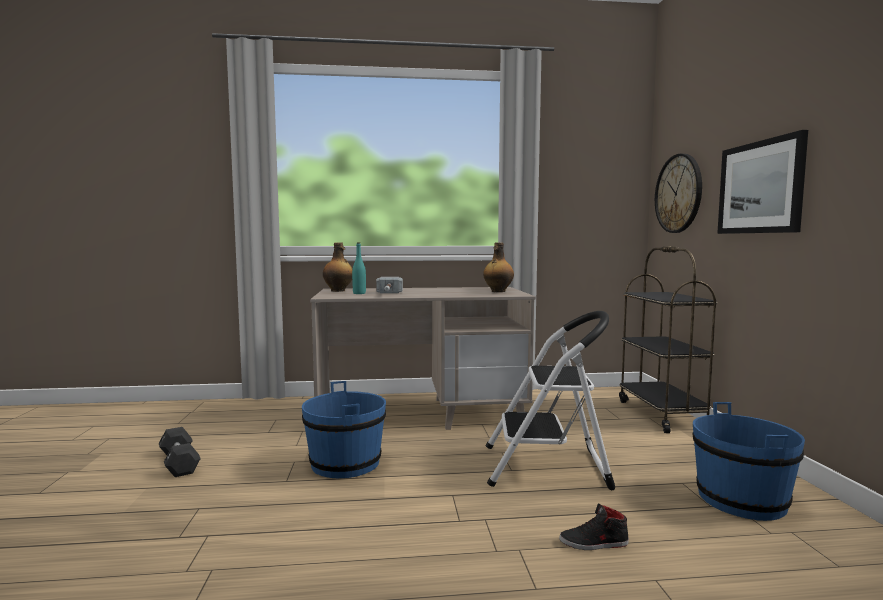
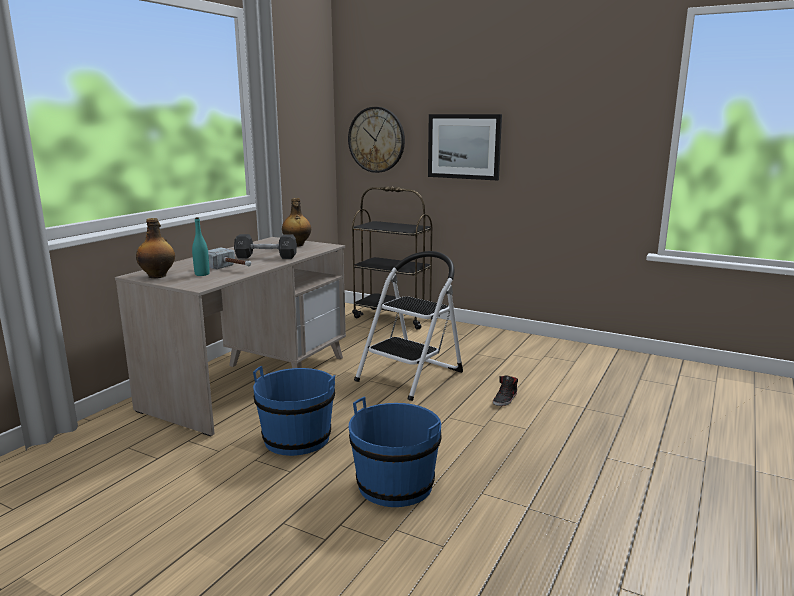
camera: 55 degrees left, 10 degrees up
(179, 463) = (154, 522): black dumbbell -> black dumbbell (266, 257)
(741, 500) = (508, 350): blue bucket -> blue bucket (395, 485)

